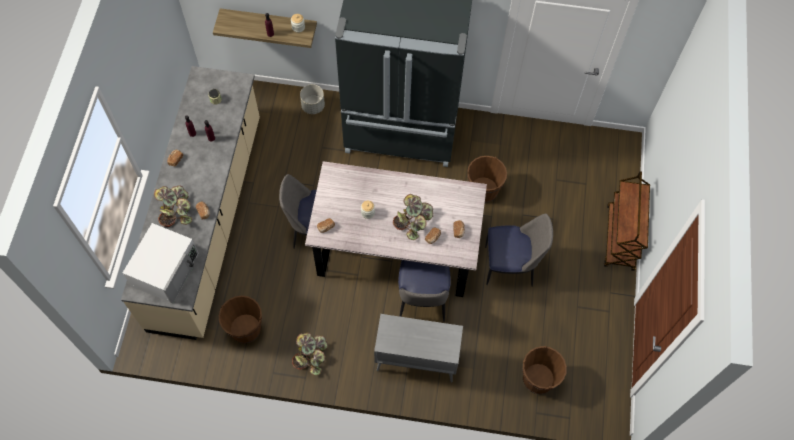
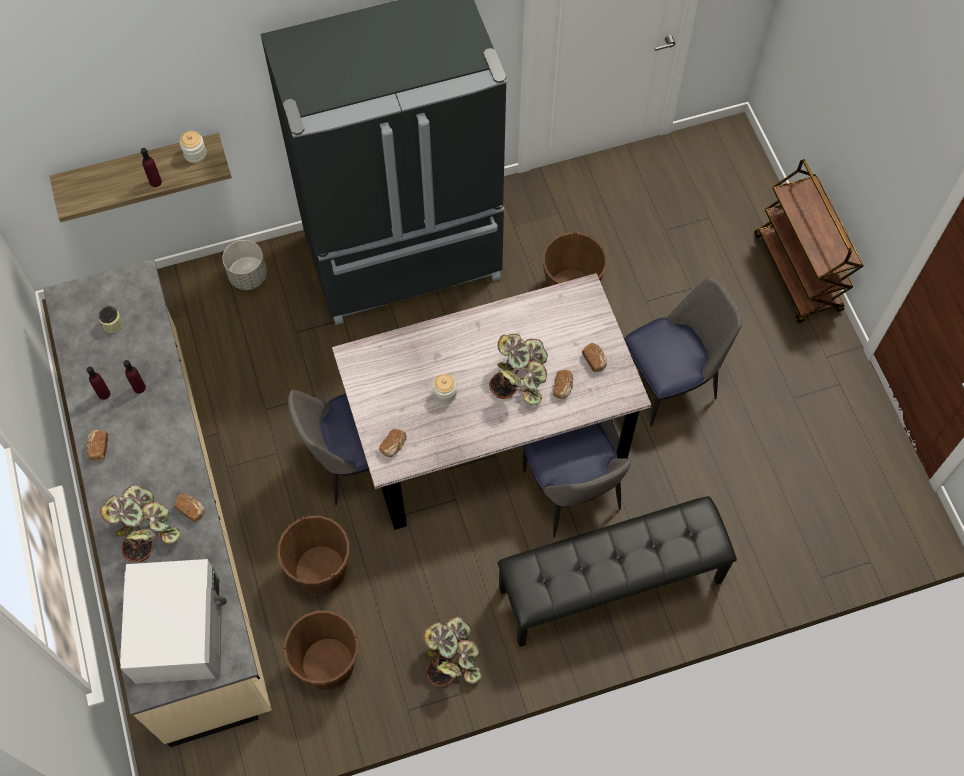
camera: 25 degrees left, 0 degrees up
(415, 360) = (610, 586): grey cabinet -> black bench
(538, 379) = (797, 527): brown bucket -> brown bucket (320, 571)

